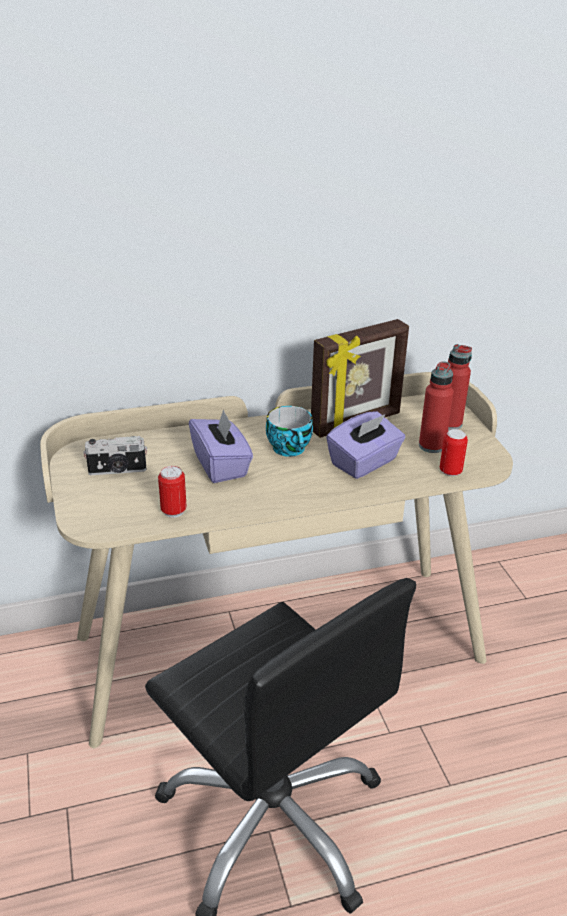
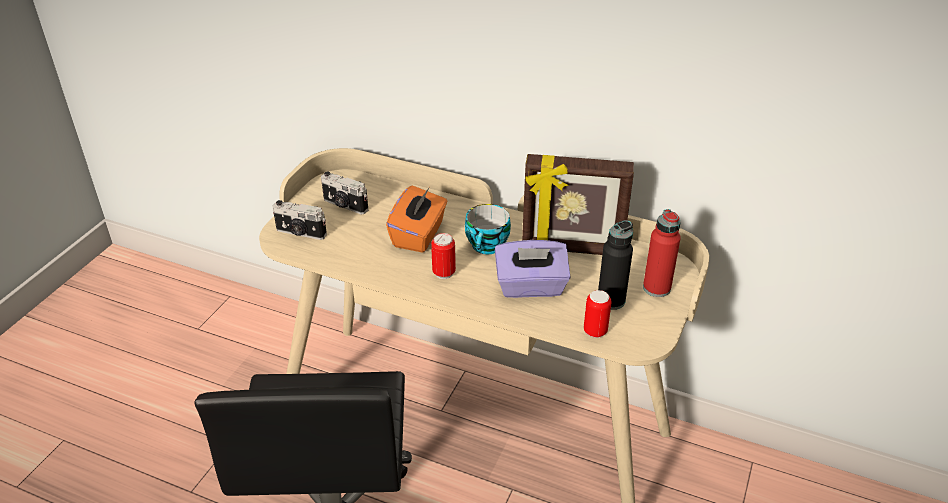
camera: 40 degrees right, 5 degrees up
(105, 511) = (300, 233): none -> camera
(173, 511) = (342, 255): can -> can (444, 273)
(221, 465) = (419, 235): purple tissue box -> orange tissue box
(432, 446) = (611, 300): red bottle -> black bottle

